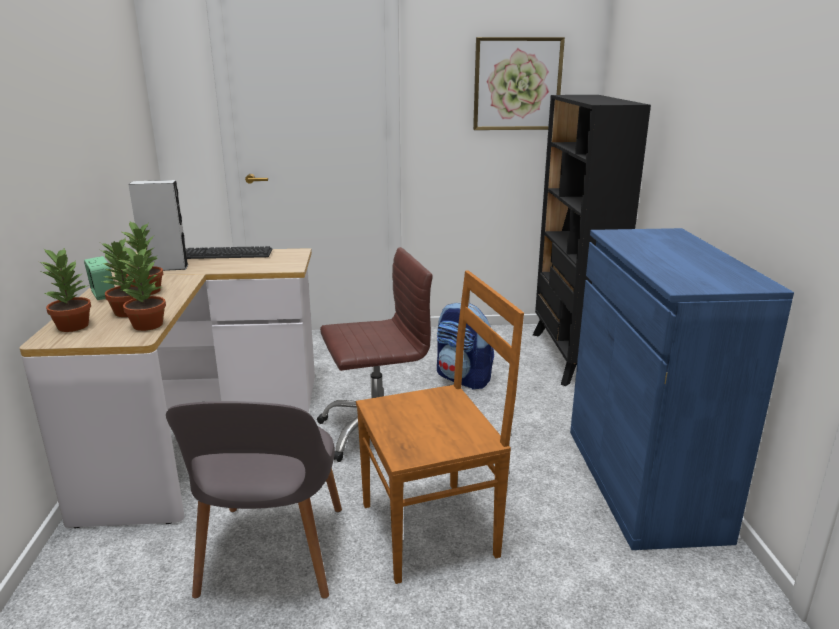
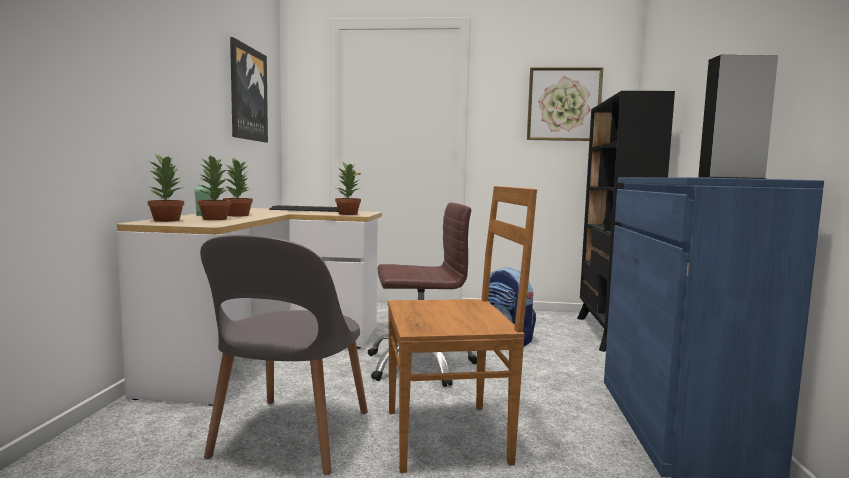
camera: 10 degrees right, 15 degrees down
(112, 98) = (248, 94): none -> picture
(148, 324) = (224, 222): potted plant -> potted plant (348, 214)
(165, 268) = (261, 211): grey speaker -> grey speaker (731, 178)

